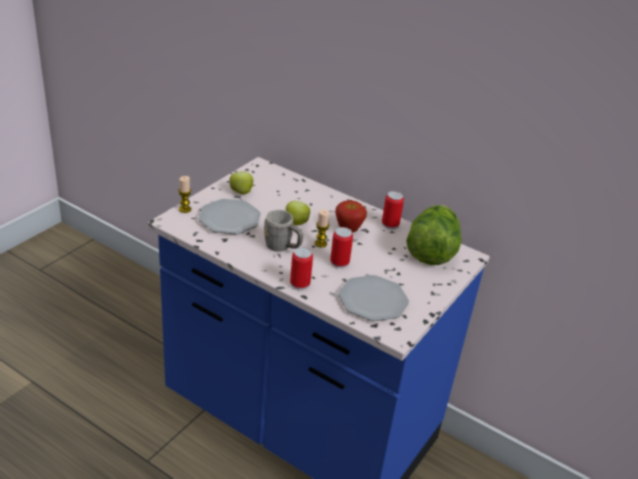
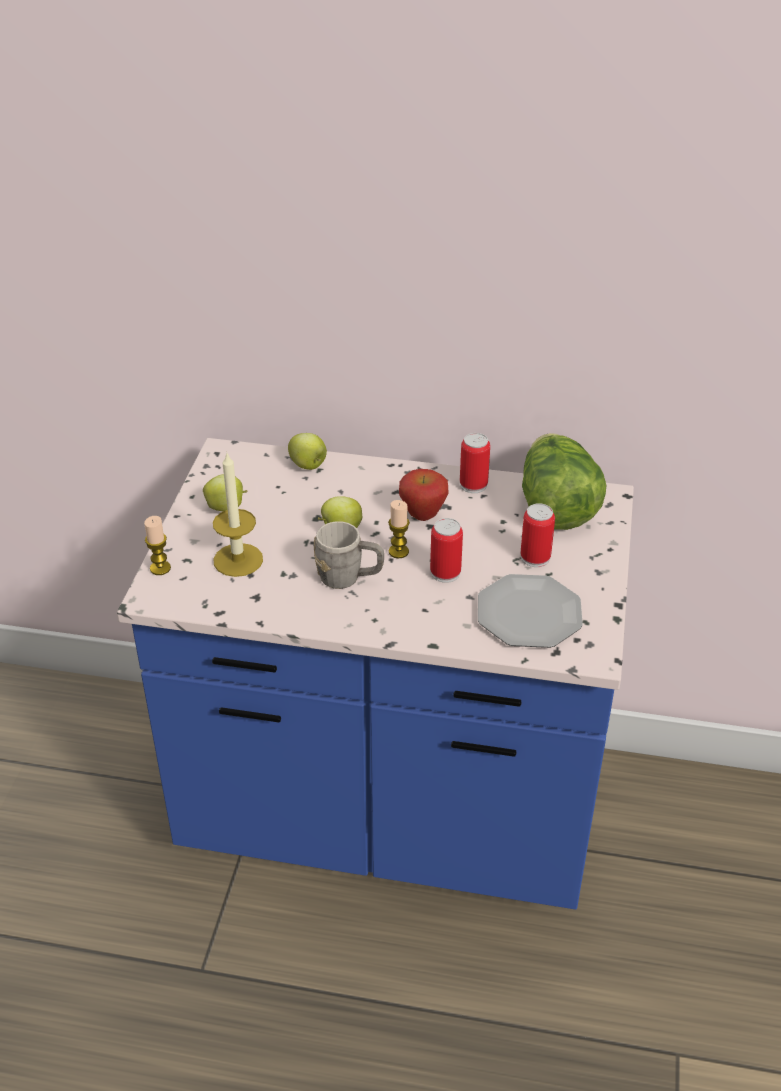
camera: 20 degrees left, 5 degrees up
(229, 219) = (238, 560): plate -> candle
(300, 284) = (414, 628): can -> can (535, 557)
(302, 186) = (308, 466): none -> apple

